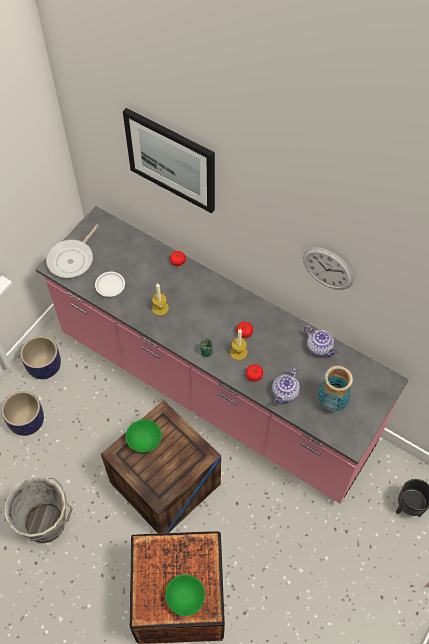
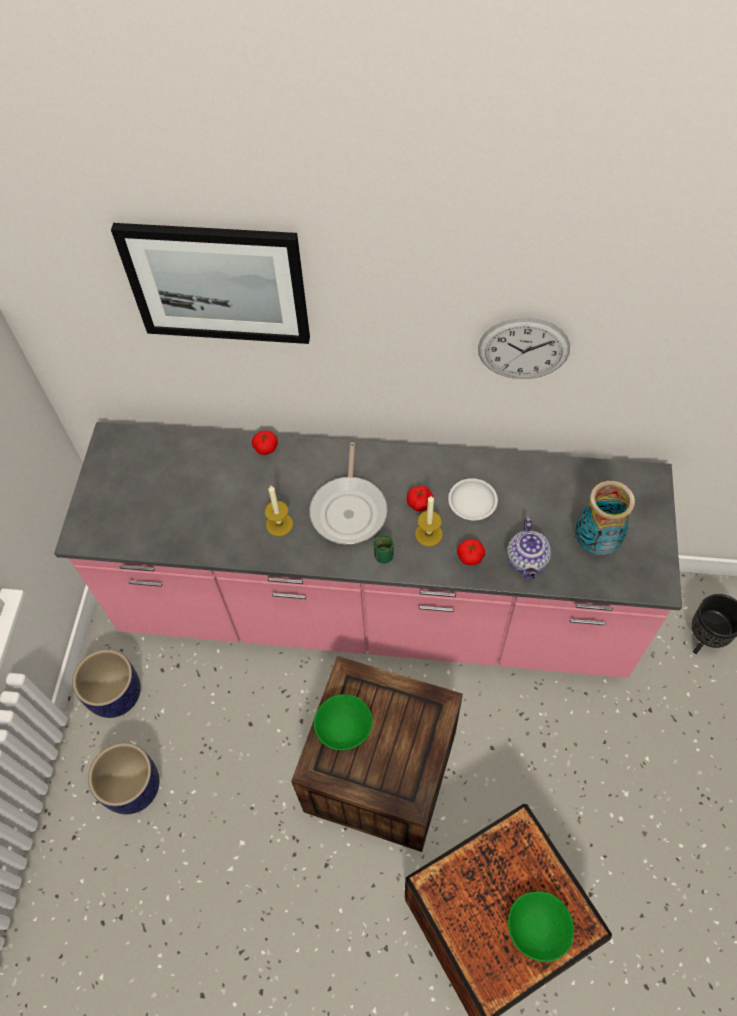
camera: 25 degrees left, 0 degrees up
(47, 524) = (246, 922): grey bucket -> none
(72, 259) = (105, 513): frying pan -> frying pan (349, 509)
(110, 285) = (185, 525): white plate -> white plate (472, 501)
(320, 348) = (533, 476): teapot -> none

